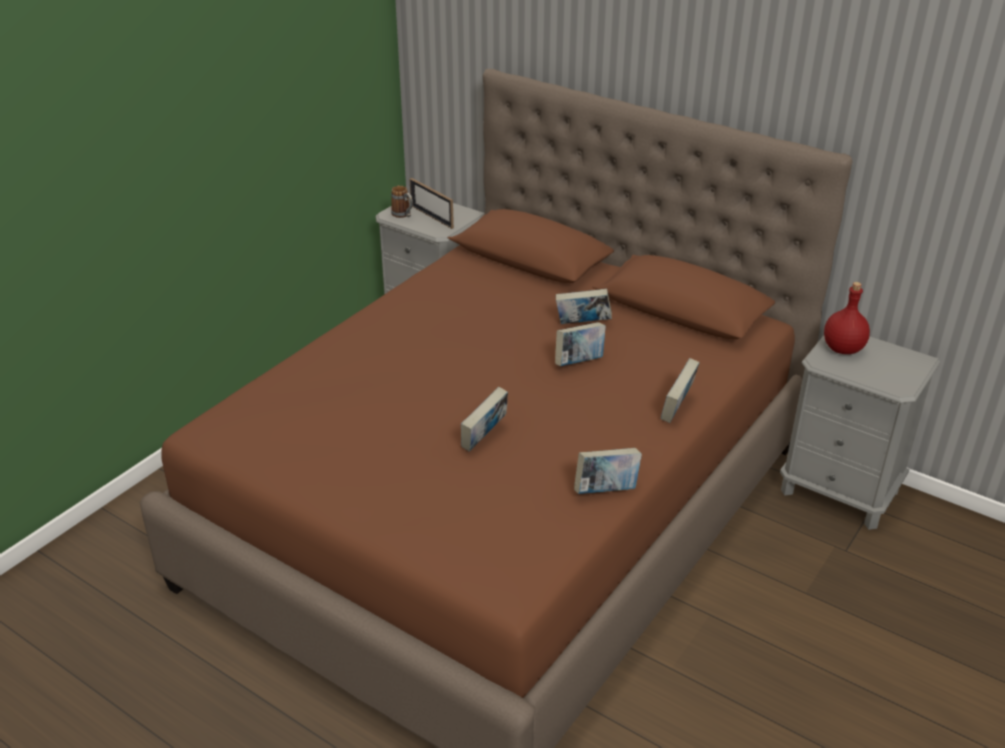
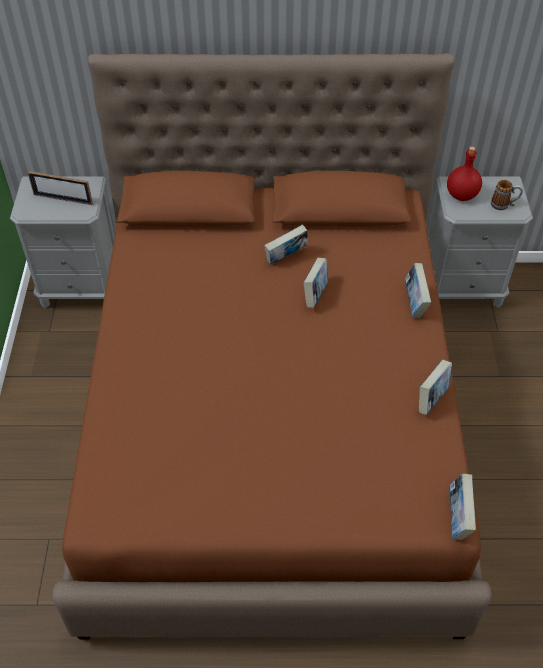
camera: 35 degrees left, 15 degrees up
(403, 215) = (37, 208): mug -> mug (504, 205)
(484, 438) = (314, 400): book -> book (457, 518)

